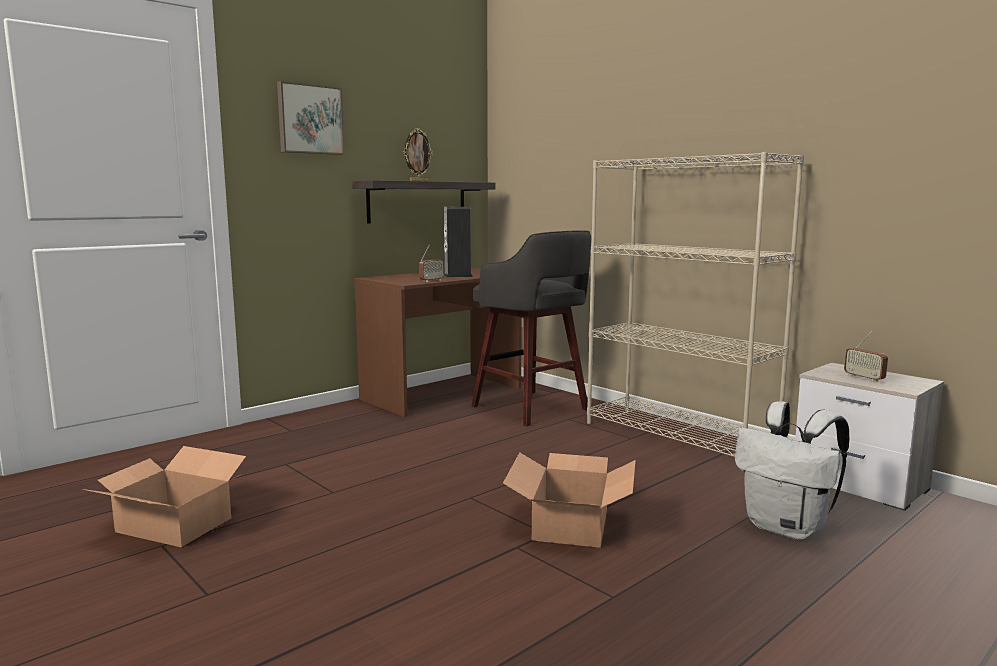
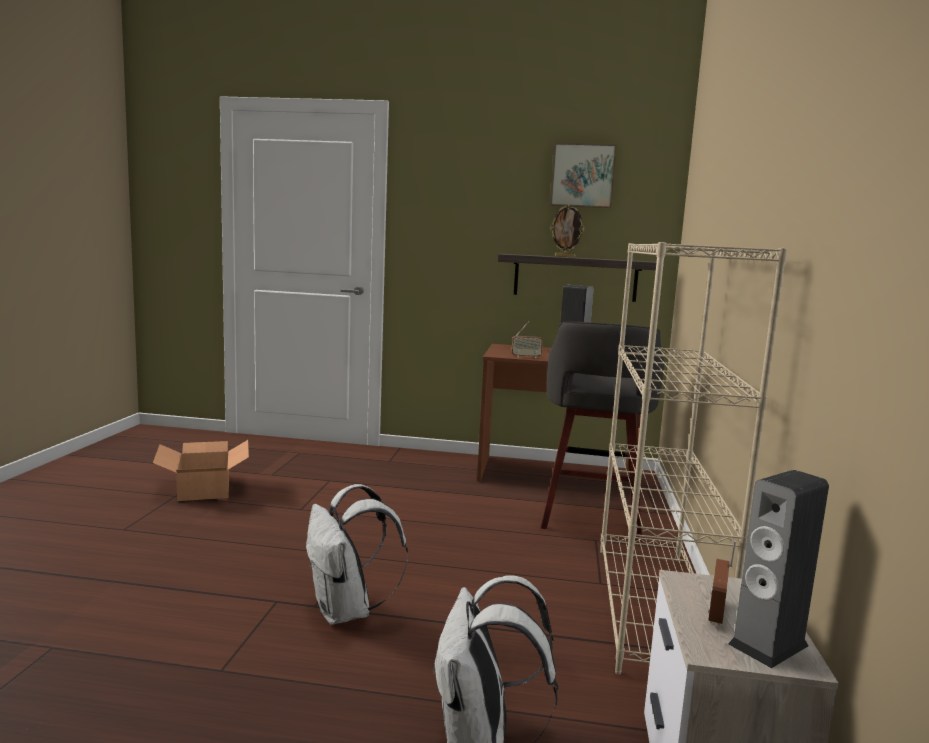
camera: 50 degrees right, 0 degrees up
(309, 119) = (464, 198): picture -> picture (582, 176)
(572, 524) = (346, 612): cardboard box -> white backpack
(903, 380) = (768, 645): none -> speaker

